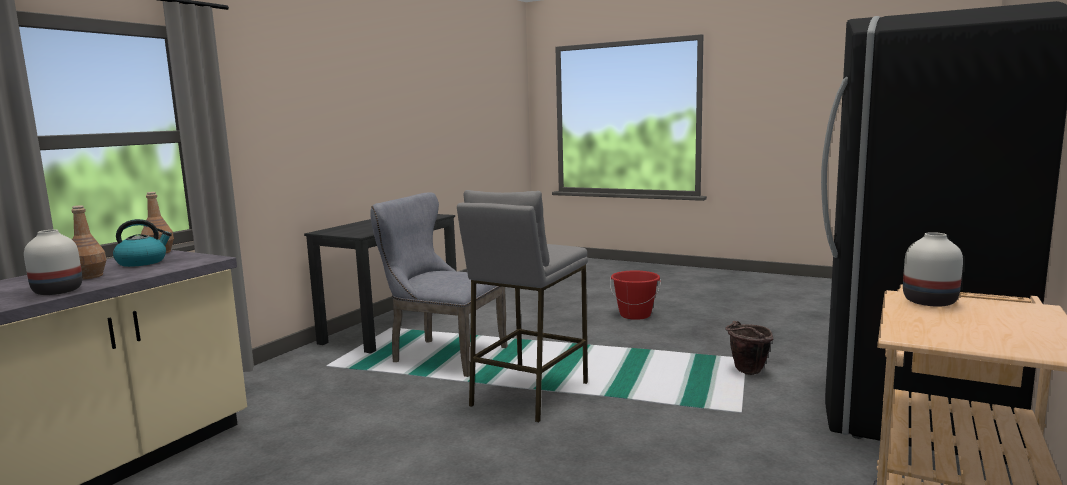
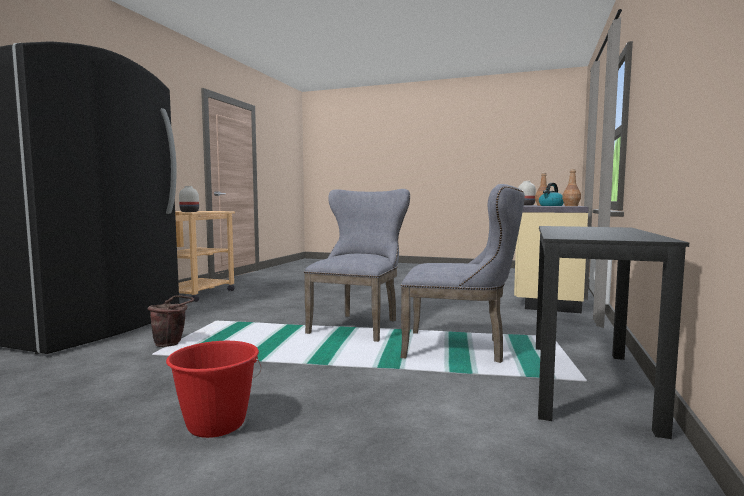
camera: 170 degrees right, 5 degrees down
(528, 394) = (358, 325): grey stool -> grey chair

